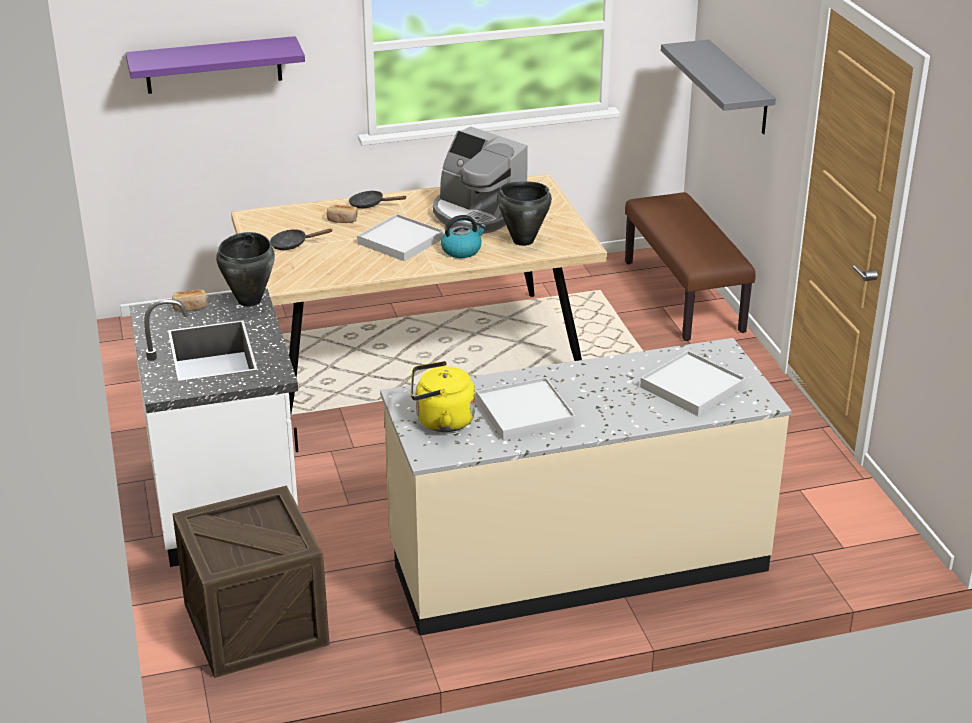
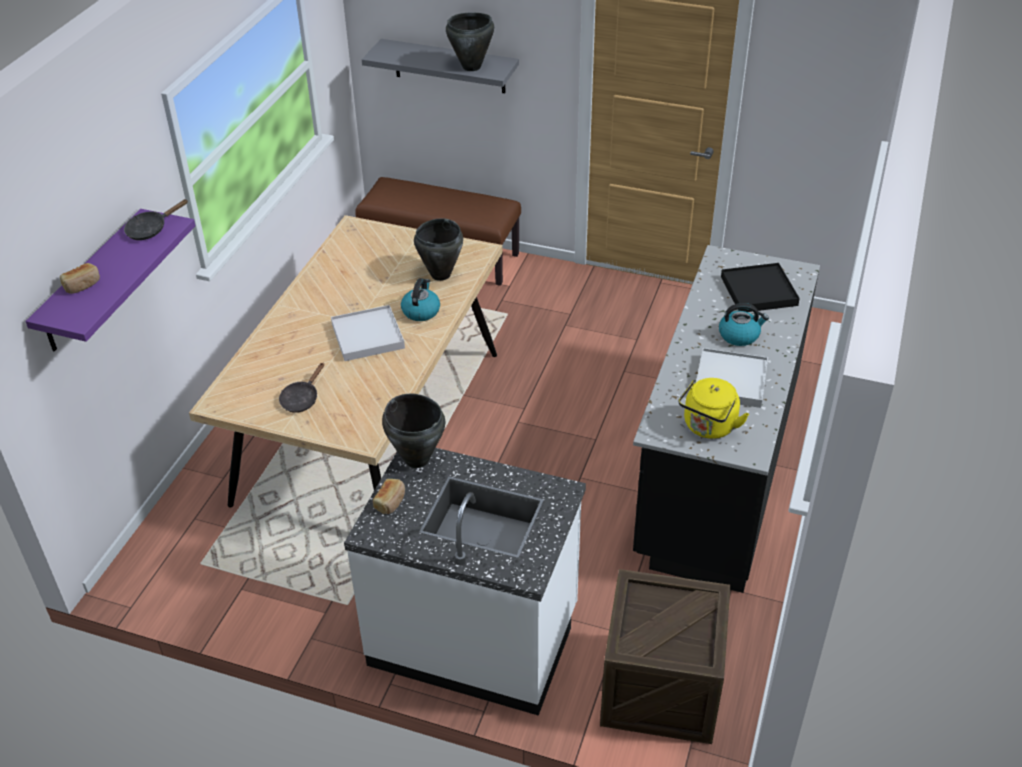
camera: 55 degrees left, 10 degrees up
(342, 220) = (291, 352): bread -> bread (82, 285)
(370, 205) = (282, 326): black frying pan -> black frying pan (150, 229)
(477, 214) = (369, 278): coffee machine -> none
(577, 560) = (716, 467): beige counter -> black counter
(603, 397) = (739, 335): none -> kettle
(692, 387) = (758, 291): white tray -> black tray
(724, 85) = (472, 67): none -> black cooking pot

